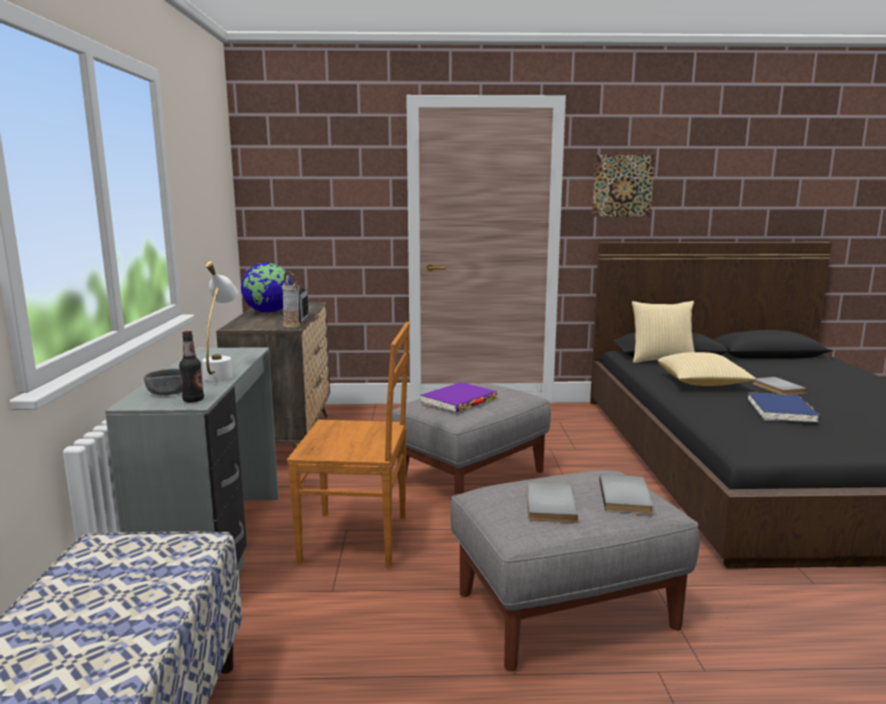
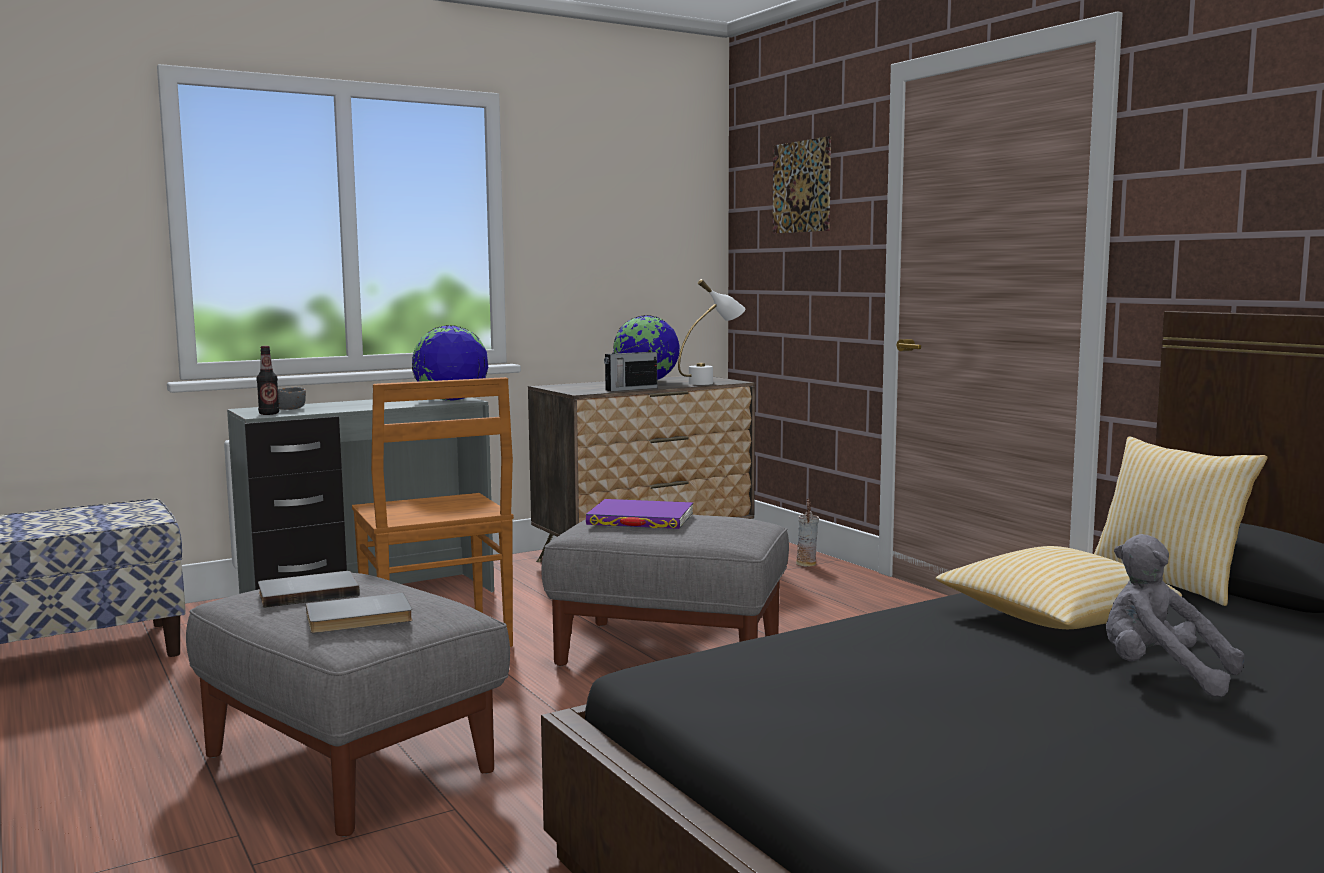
camera: 60 degrees right, 5 degrees down
(222, 374) = (363, 407): white table lamp -> white table lamp (710, 382)
(241, 352) = (451, 400): none -> globe
(292, 326) = (588, 392): vase -> vase (807, 564)
(622, 186) = (1230, 185): picture -> picture (801, 186)
(777, 388) = (1160, 674): grey book -> grey plush toy
(781, 411) = (947, 679): blue book -> none

